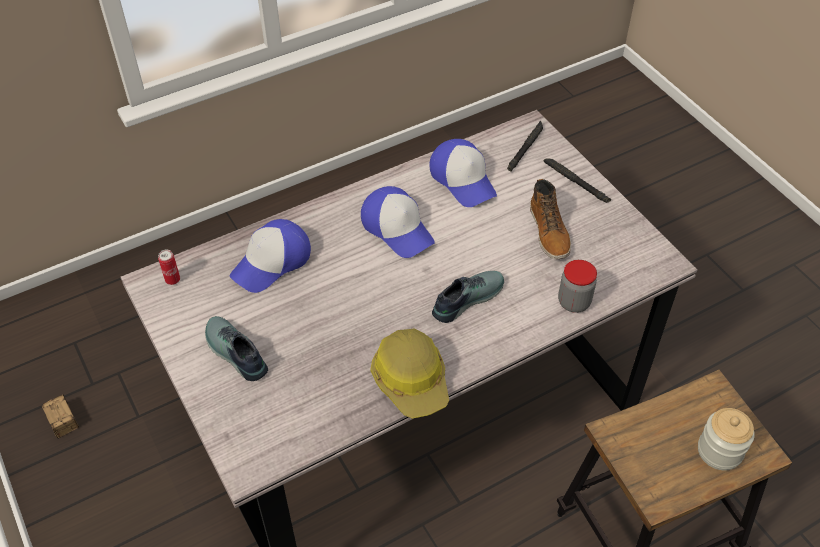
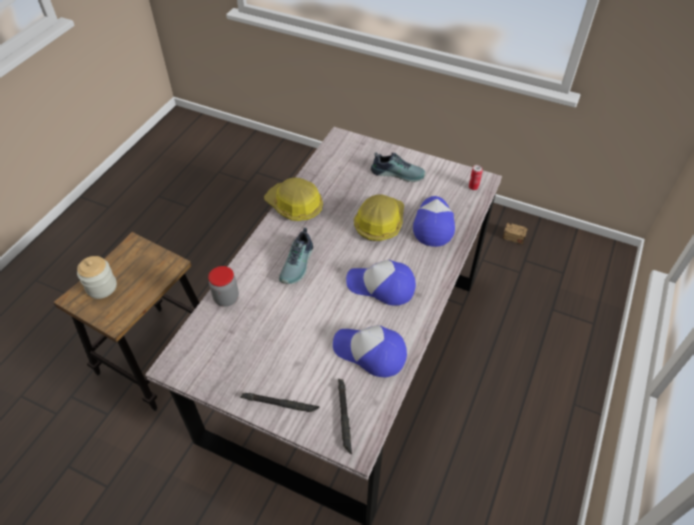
camera: 145 degrees right, 0 degrees up
(330, 297) = (379, 223): none -> hard hat
(549, 232) = (274, 343): boot -> none

